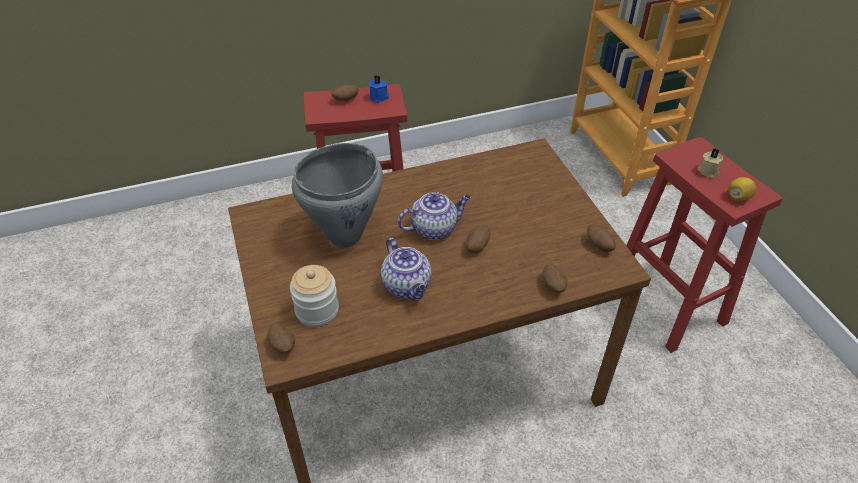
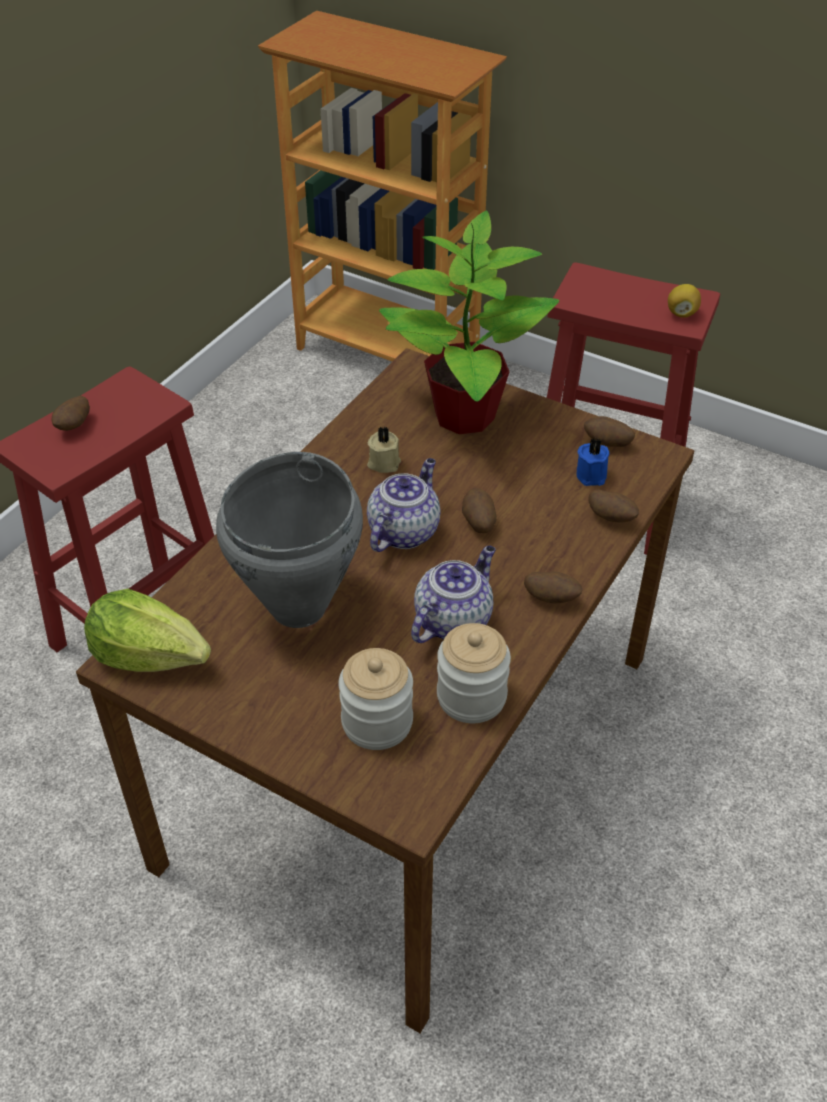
camera: 40 degrees left, 0 degrees up
(262, 218) = (150, 655): none -> lettuce
(283, 346) = (386, 794): potato -> potato (551, 598)
(372, 328) = (471, 696): none -> jar
(379, 97) = (123, 398): blue candle -> blue candle (592, 474)
(407, 286) = (453, 620): teapot -> teapot turned 75 degrees counterclockwise
(533, 188) = (462, 416): none -> potted plant
(708, 170) = (622, 298): beige candle -> beige candle (383, 462)

